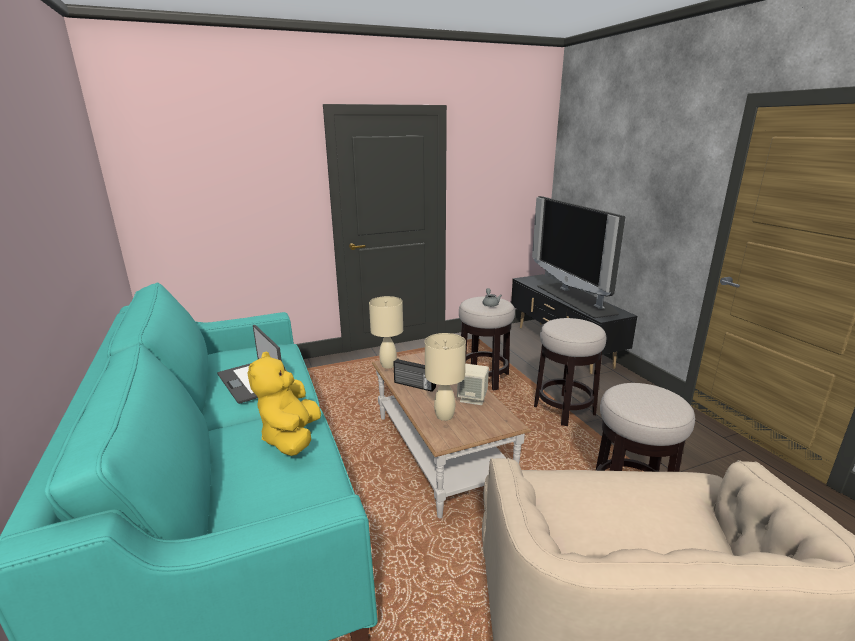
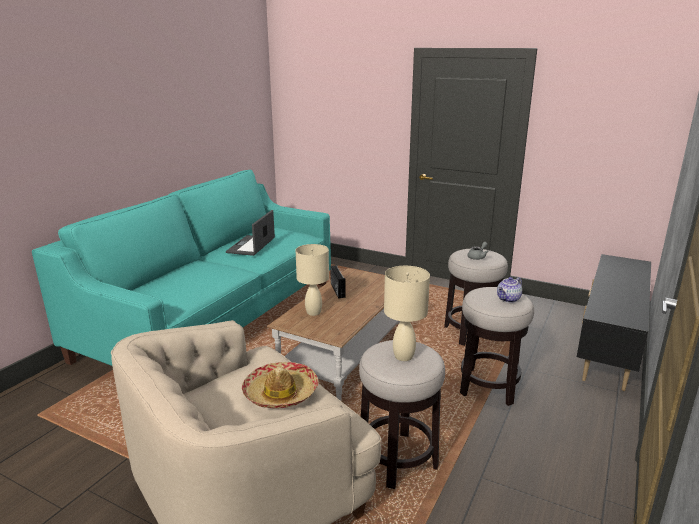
camera: 50 degrees right, 0 degrees up
(291, 438) = (213, 277): yellow plush toy -> none
(388, 365) = (350, 273): beige table lamp -> beige table lamp (404, 356)
(473, 398) = (351, 313): beige speaker -> none
(576, 299) = (619, 293): television -> none
(582, 325) = (508, 299): none -> teapot
(624, 499) = (280, 393): none -> hat

